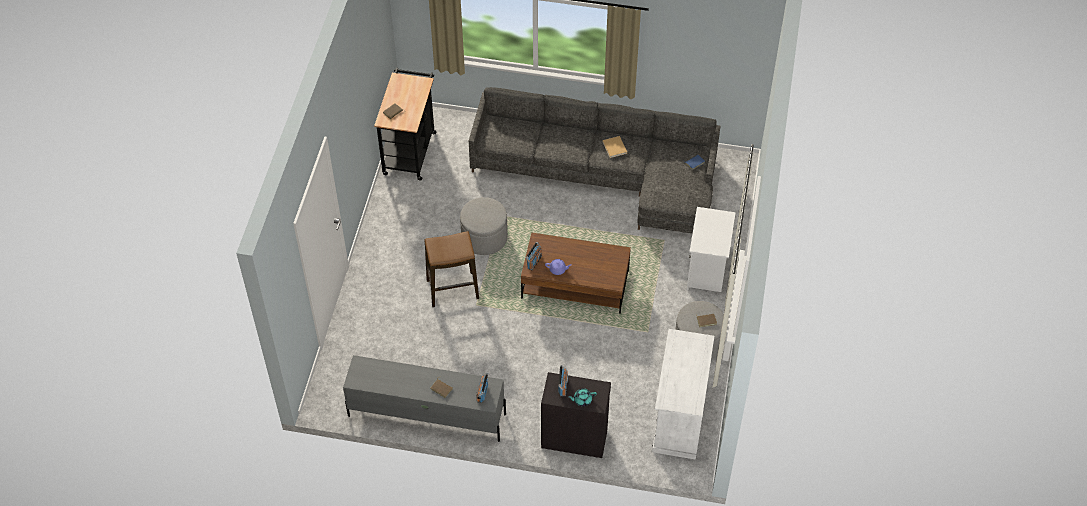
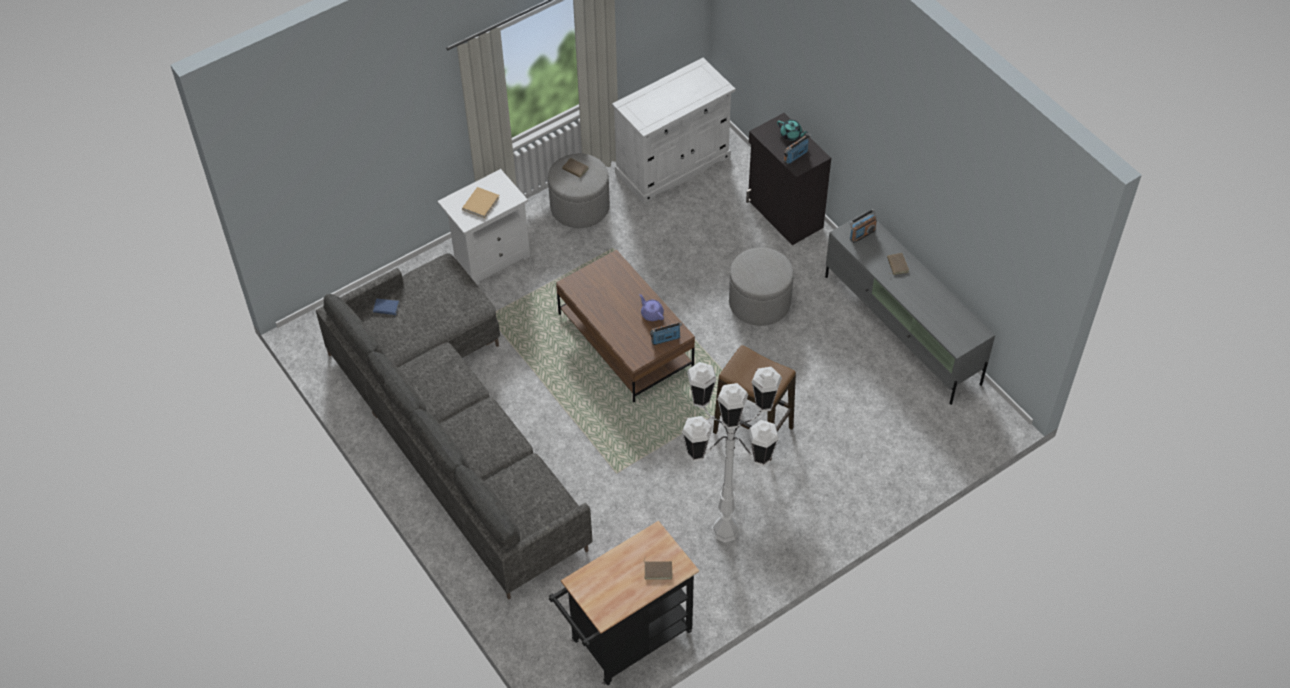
camera: 135 degrees left, 0 degrees up
(414, 230) = (725, 531): none -> white floor lamp
(484, 237) = (660, 461): grey ottoman -> grey ottoman (759, 302)
(615, 148) = (441, 385): beige book -> beige book (481, 203)

